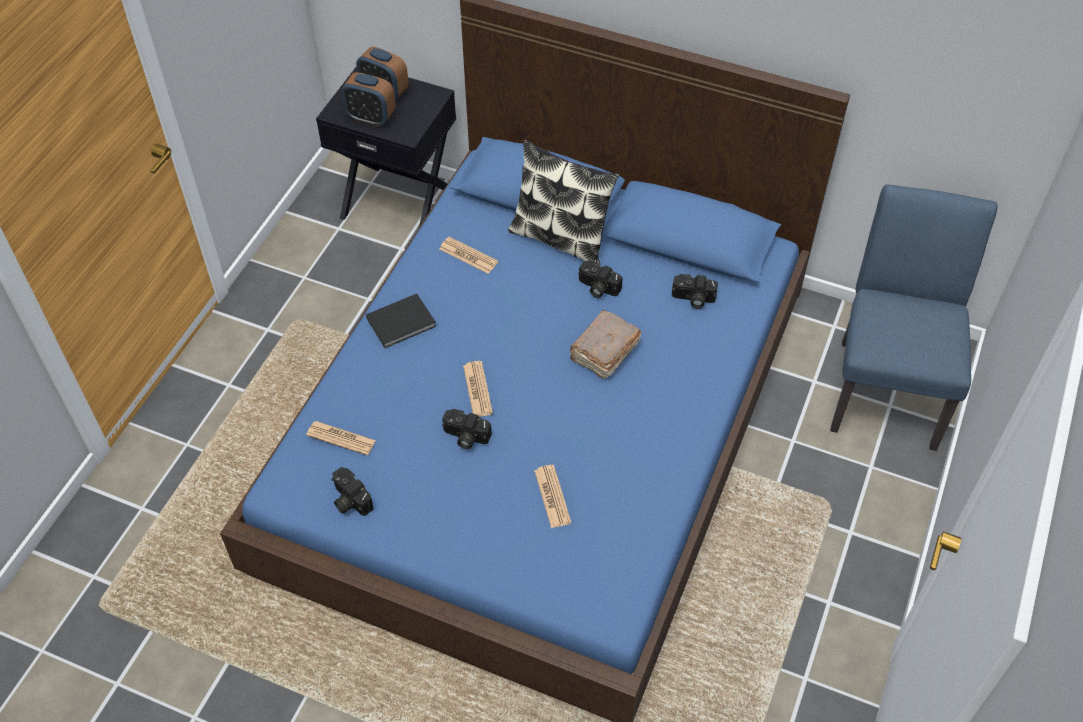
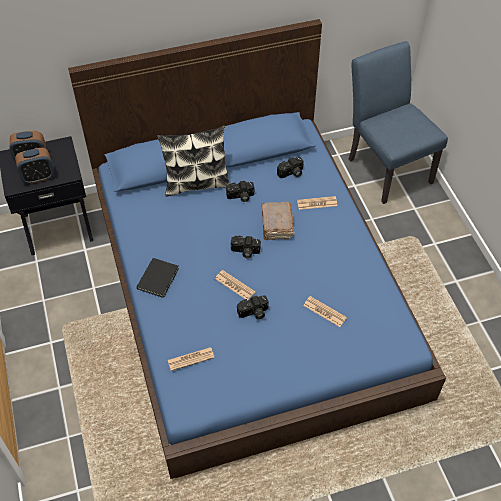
camera: 40 degrees left, 0 degrees up
(349, 500) = (228, 387): camera -> camera (245, 251)
(468, 256) = (157, 221): newspaper -> newspaper (317, 203)

